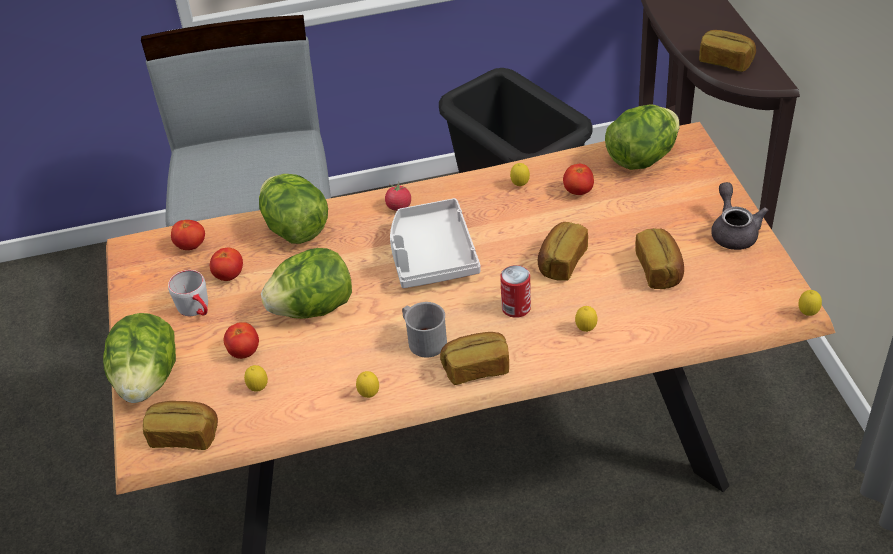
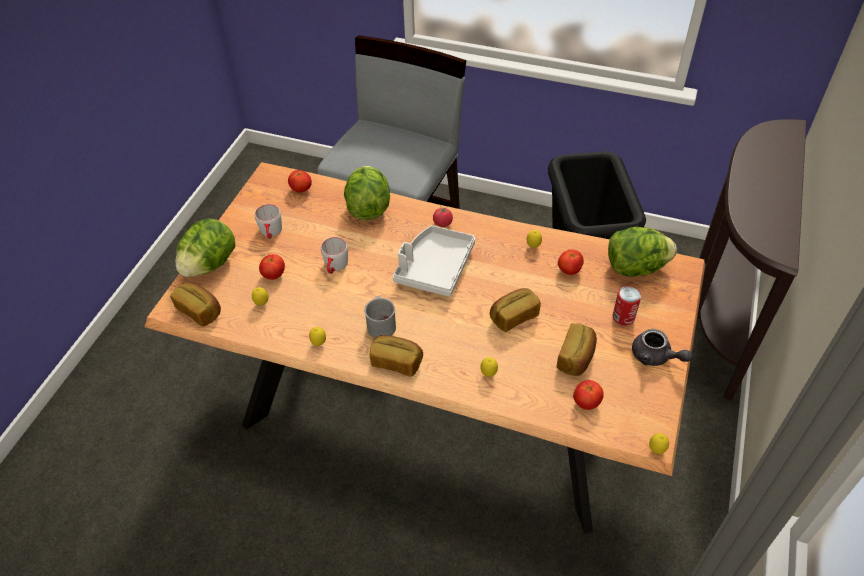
camera: 30 degrees right, 5 degrees up
(229, 275) = (306, 220): tomato -> tomato (586, 402)
(313, 308) = (335, 267): lettuce -> grey mug
(516, 308) = (456, 333): can -> can (623, 317)
(725, 61) = (757, 221): bread -> none
(733, 231) = (655, 357): grey teapot -> grey teapot turned 105 degrees clockwise

